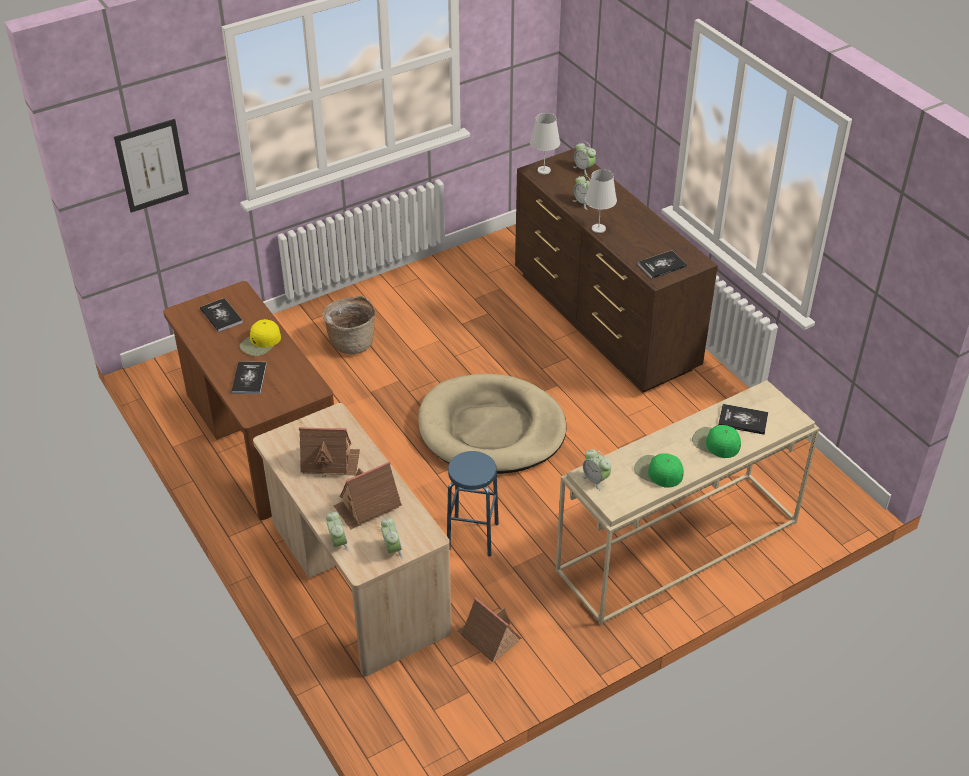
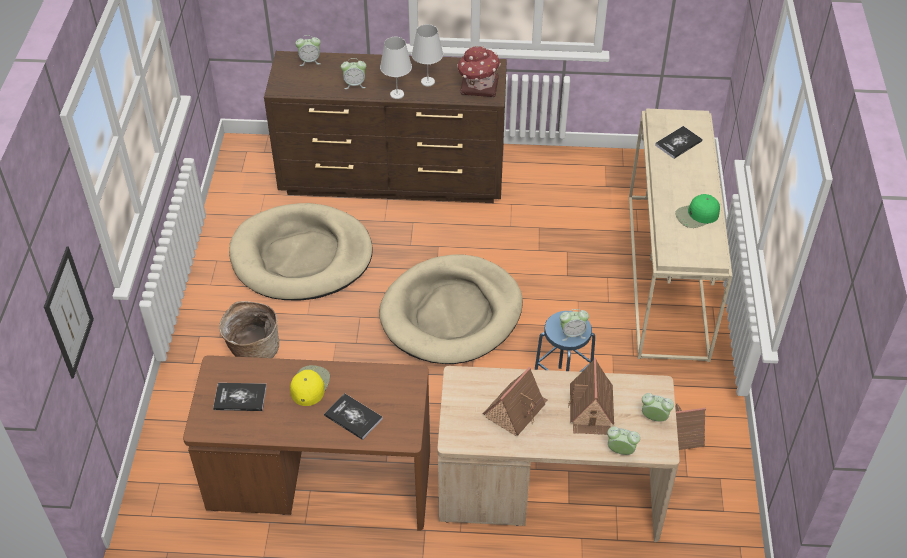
camera: 55 degrees left, 5 degrees up
(261, 342) = (309, 385): yellow cap -> yellow cap turned 150 degrees counterclockwise
(467, 317) = (301, 257): none -> beige dog bed
(544, 170) = (285, 83): white table lamp -> white table lamp (427, 81)
(595, 479) = (678, 253): alarm clock -> alarm clock (572, 334)
(662, 265) = (478, 86): book -> toy house
(715, 443) = (691, 170): green cap -> none

